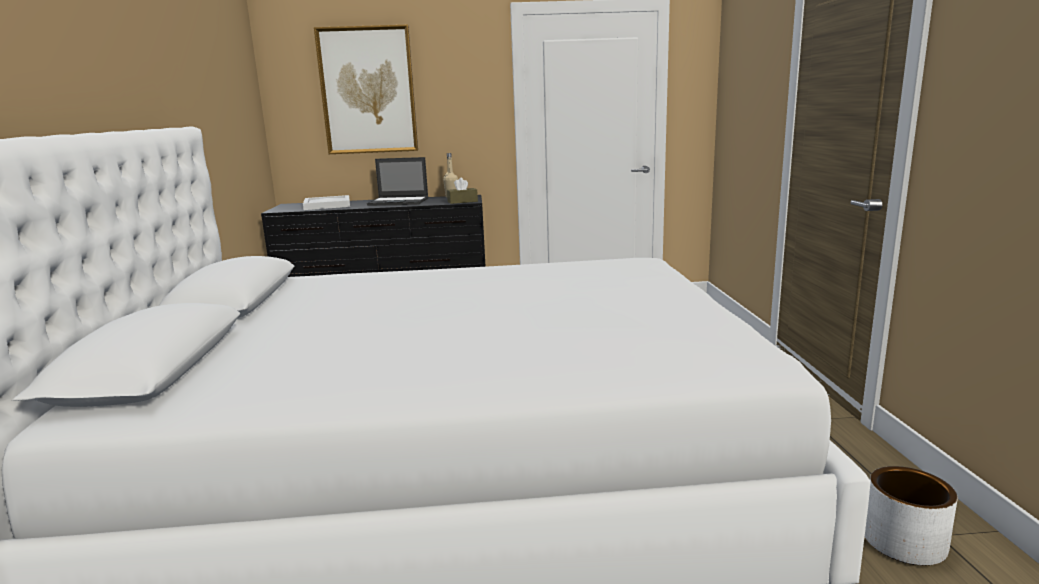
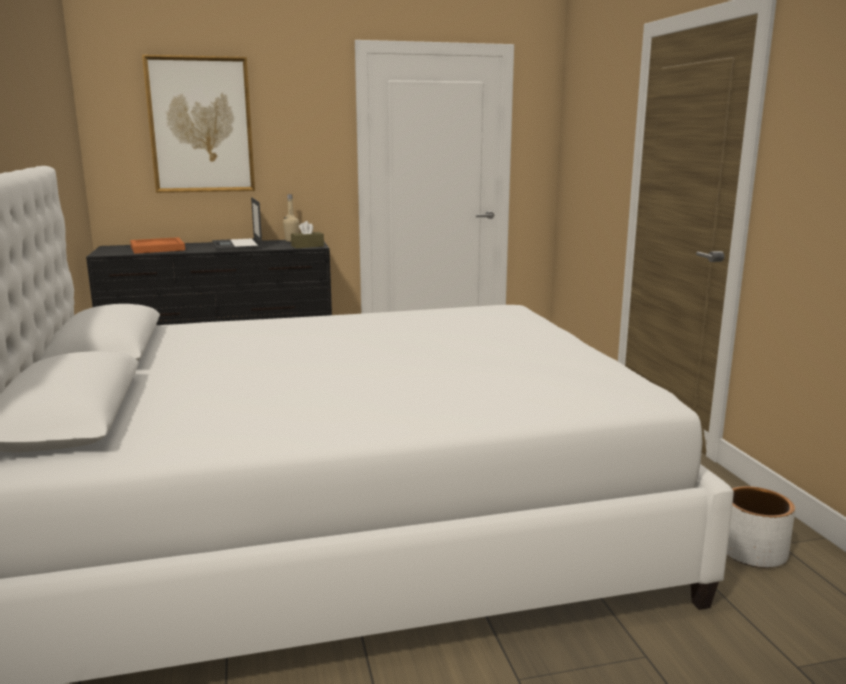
camera: 10 degrees left, 0 degrees up
(328, 205) = (158, 248): white tray -> orange tray
(399, 202) = (237, 245): laptop -> laptop turned 75 degrees clockwise

